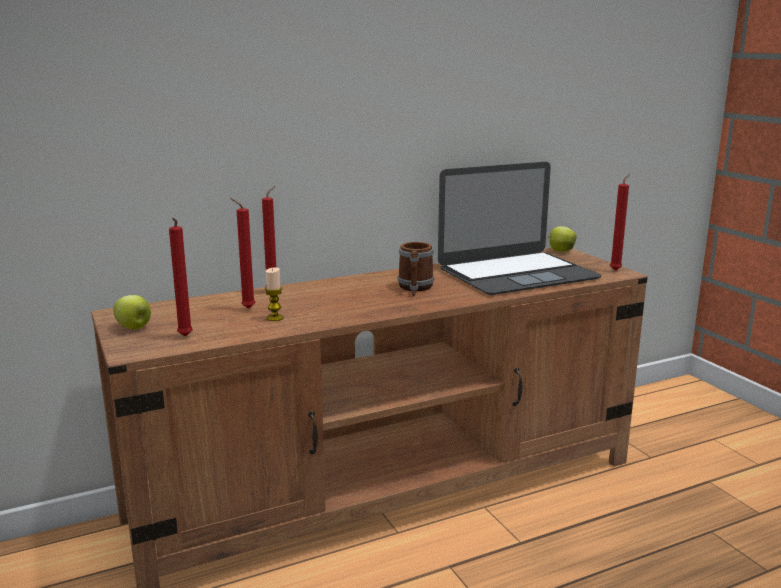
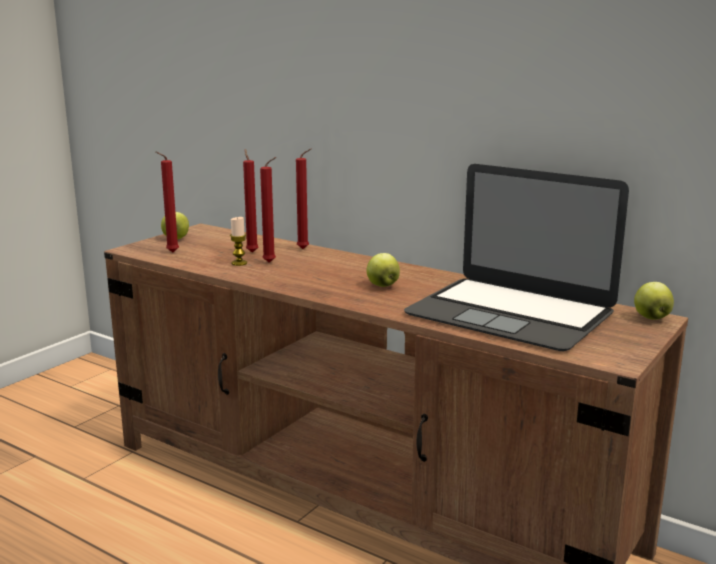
camera: 60 degrees right, 0 degrees up
(415, 288) = (382, 286): mug -> apple
(616, 270) = (623, 357): red candle -> red candle (271, 263)

